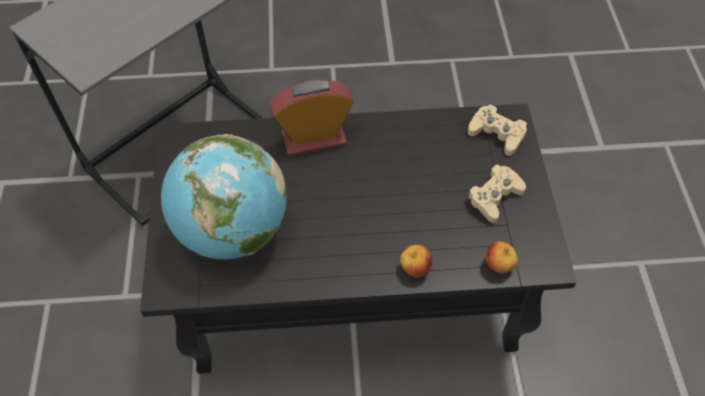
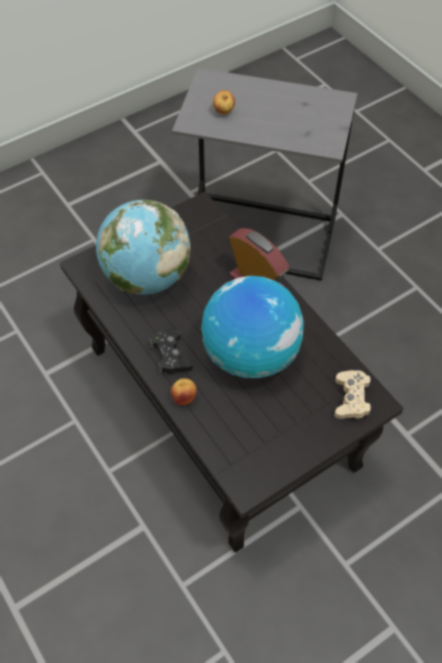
camera: 60 degrees right, 0 degrees up
(354, 256) = (170, 356): none -> black game controller
(397, 186) = (250, 354): none -> globe
(494, 197) = (285, 423): beige game controller -> none
(499, 265) = (222, 452): apple -> apple (224, 112)

